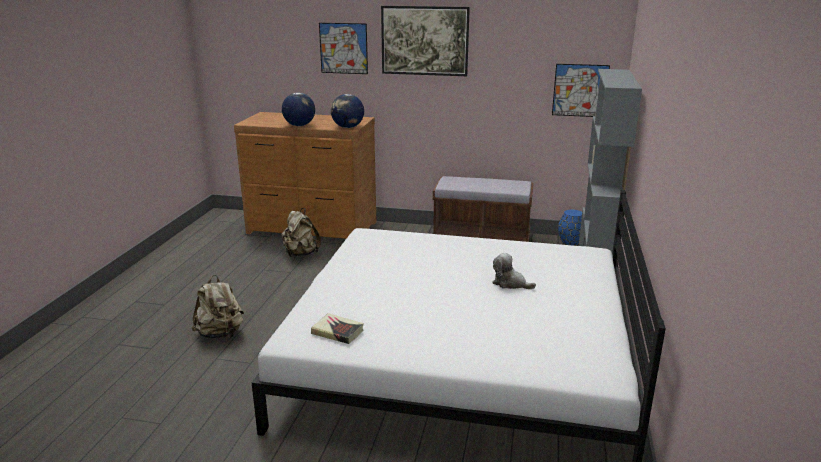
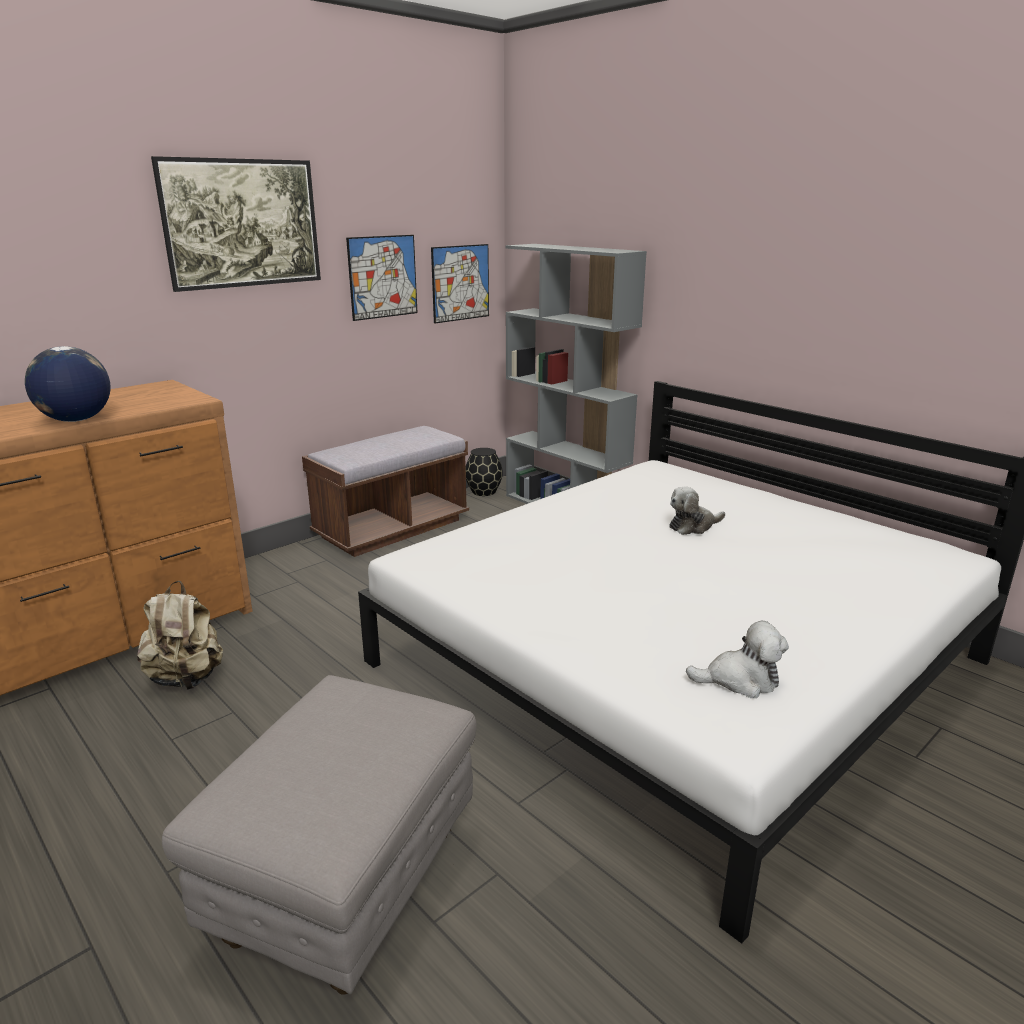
camera: 55 degrees left, 0 degrees up
(221, 334) = (346, 884): beige backpack -> grey ottoman
(337, 332) = (740, 680): book -> plush toy
(343, 48) = (80, 248): picture -> picture (383, 277)
(348, 127) = (185, 400): globe -> none
(570, 242) = (483, 492): blue vase -> black vase

